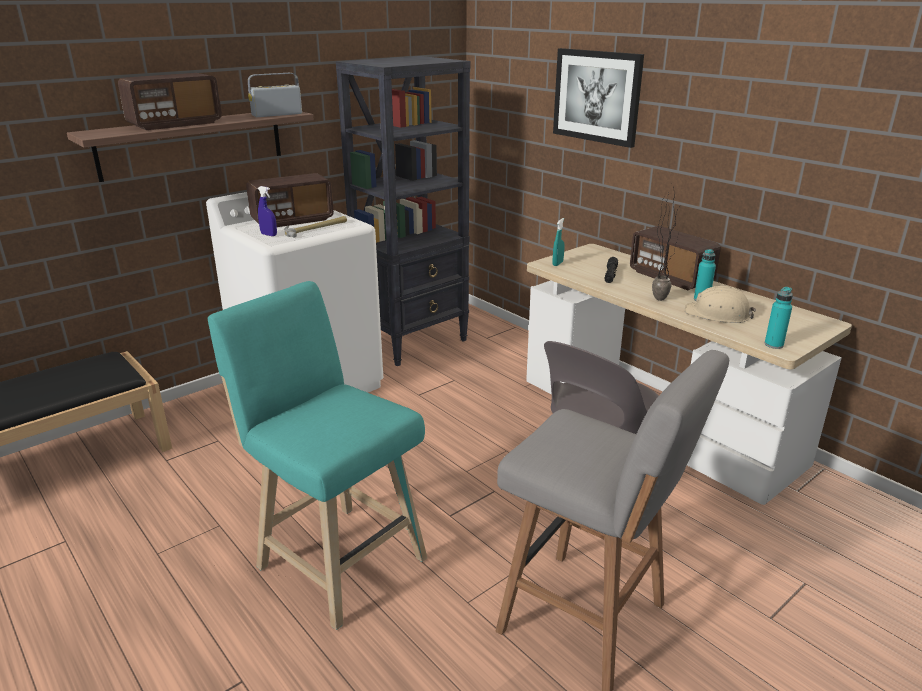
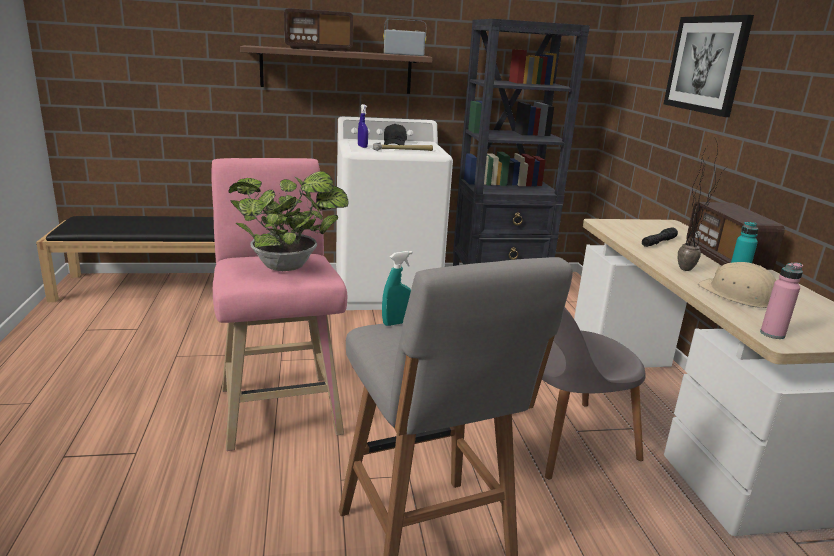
camera: 30 degrees right, 5 degrees down
(292, 220) = (394, 144): radio -> black cap
(336, 558) = (279, 406): turquoise stool -> pink stool
(350, 413) = (289, 267): none -> potted plant
(557, 263) = (614, 225): turquoise spray bottle -> turquoise spray bottle (396, 323)
(773, 345) = (772, 334): turquoise bottle -> pink bottle

